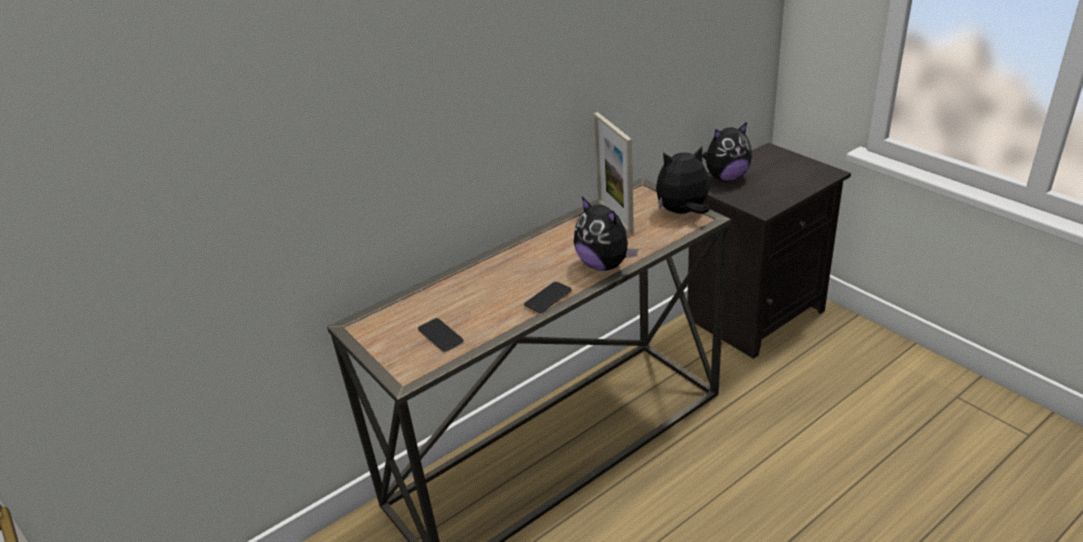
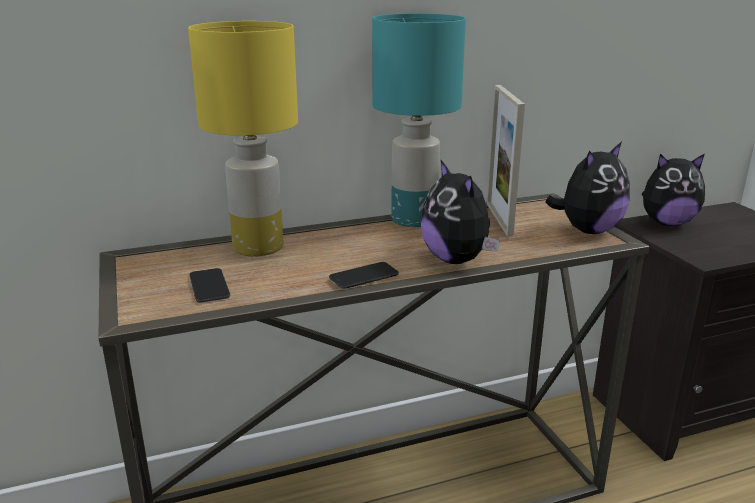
camera: 15 degrees right, 10 degrees down
(450, 289) = (259, 246): none -> yellow table lamp
(550, 232) = (412, 219): none -> turquoise table lamp
(683, 212) = (588, 230): plush toy -> plush toy turned 135 degrees clockwise

